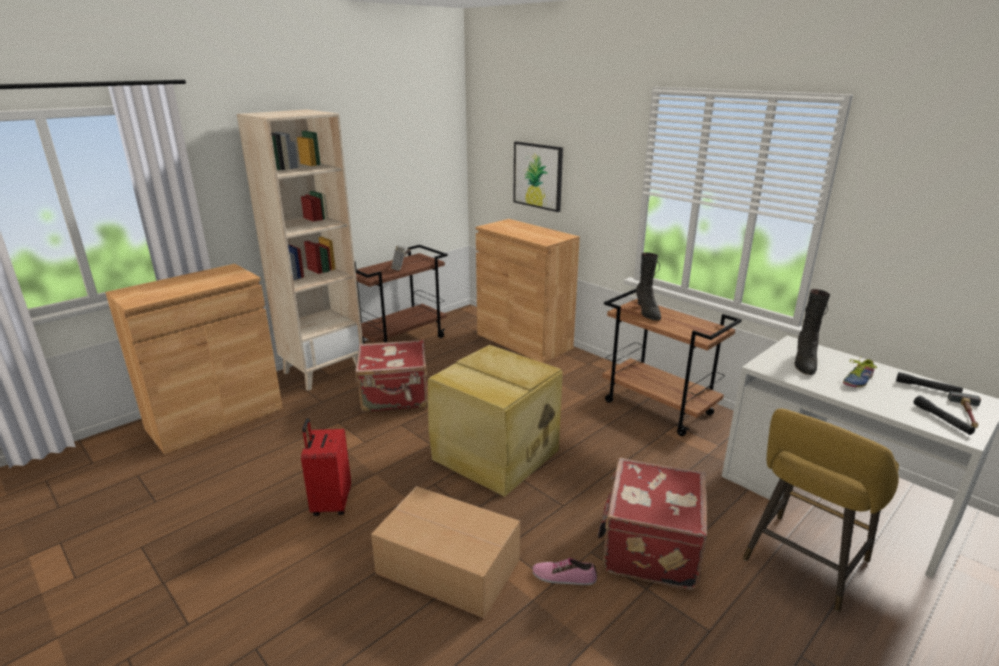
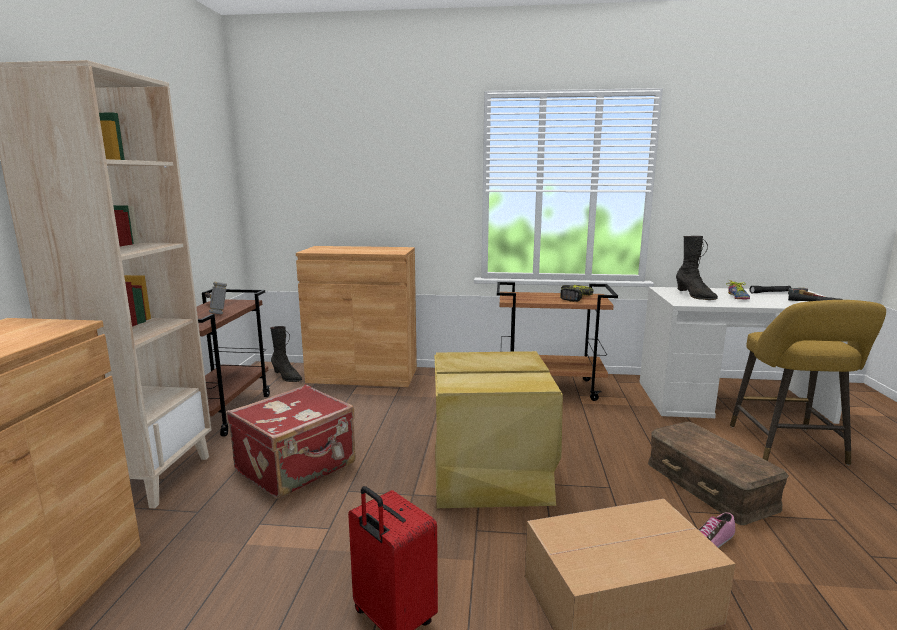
camera: 40 degrees left, 10 degrees down
(538, 176) = (350, 193): picture -> none
(647, 312) = (529, 297): black boot -> black boot (287, 377)
(649, 547) = (711, 485): red suitcase -> brown storage box
(687, 324) = (572, 297): none -> power drill

